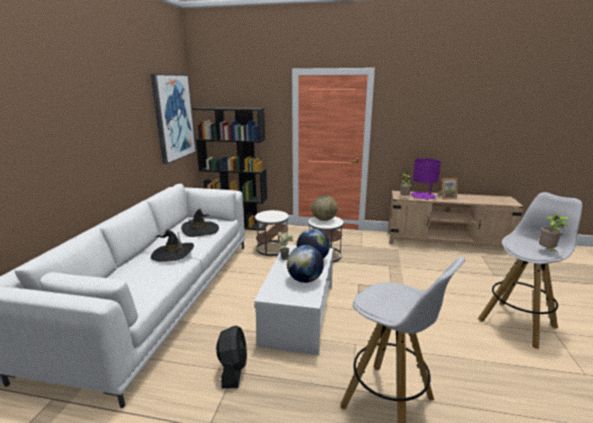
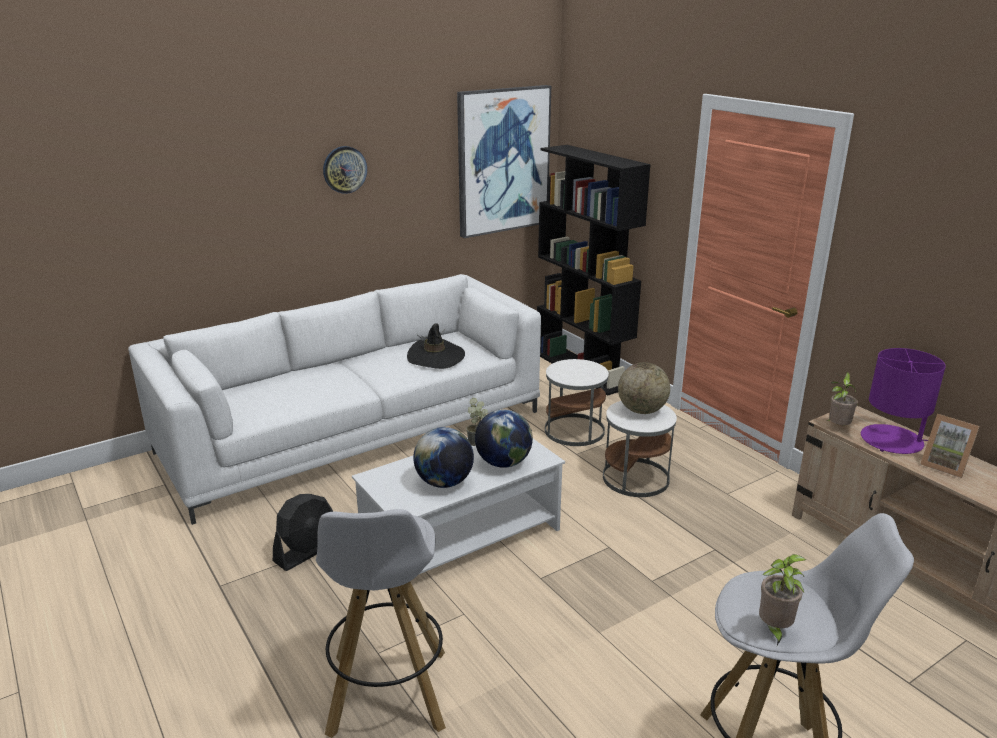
camera: 45 degrees right, 5 degrees up
(103, 122) = (344, 169): none -> wall clock
(173, 254) = (358, 377): black hat -> none

